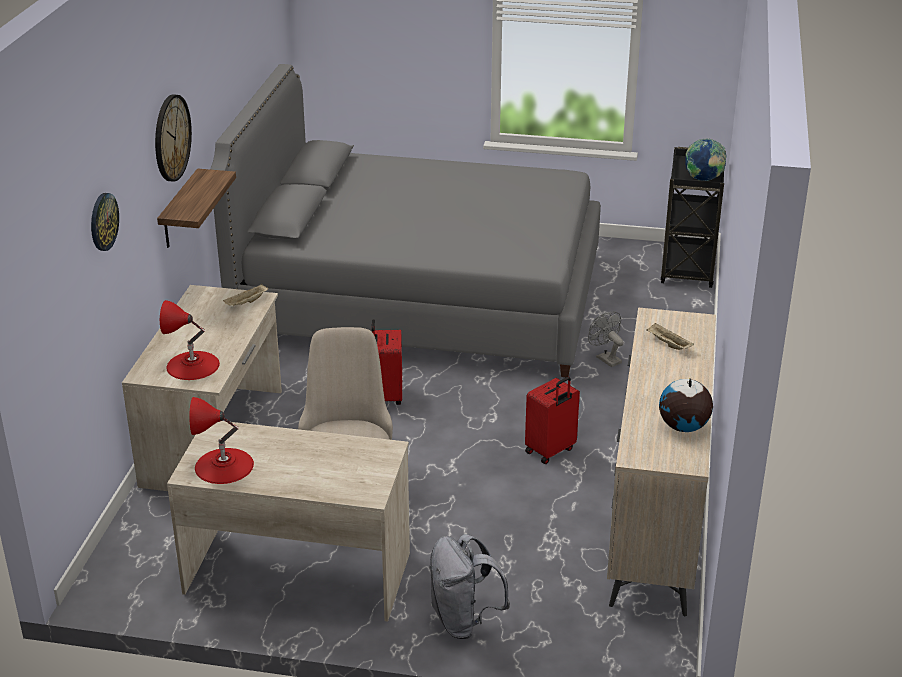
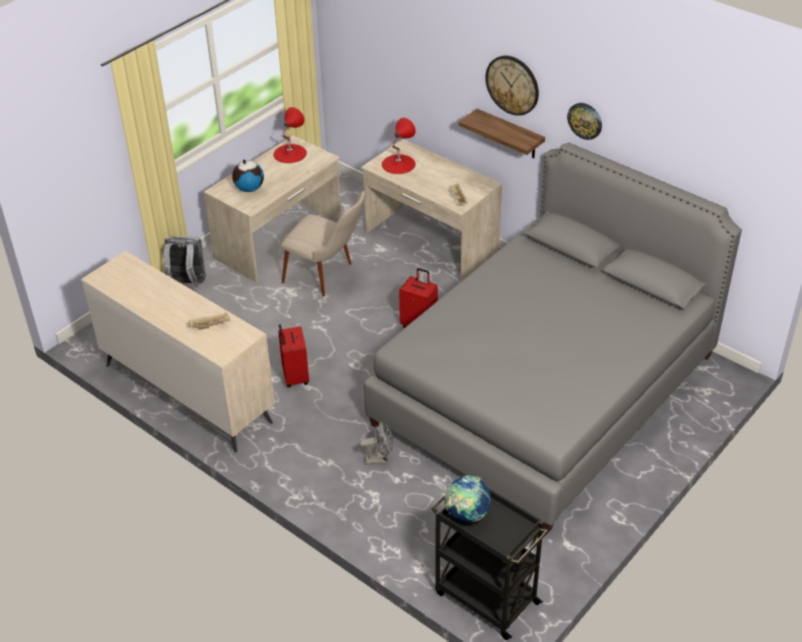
camera: 120 degrees right, 10 degrees up
(103, 221) = (413, 49): wall clock -> wall clock (585, 120)
(683, 427) = (127, 290): globe -> globe (249, 188)

